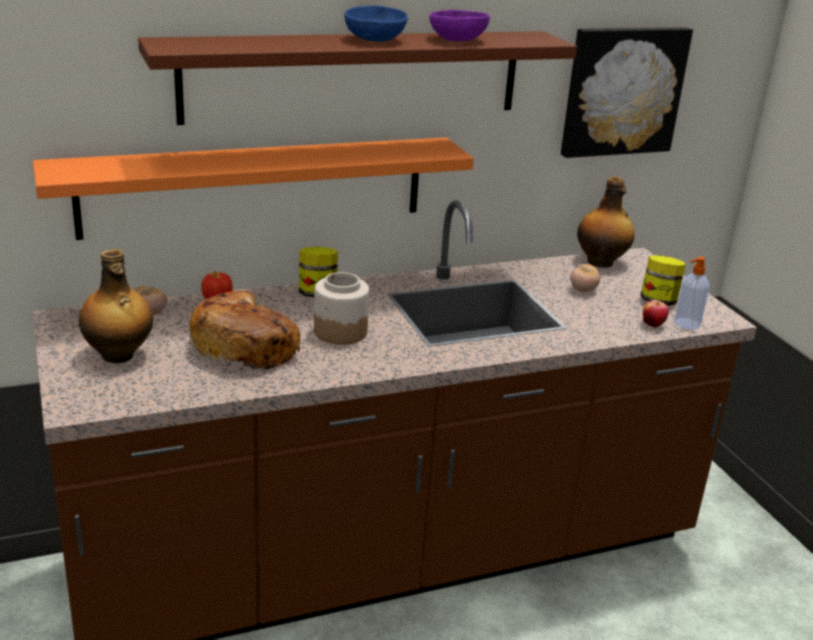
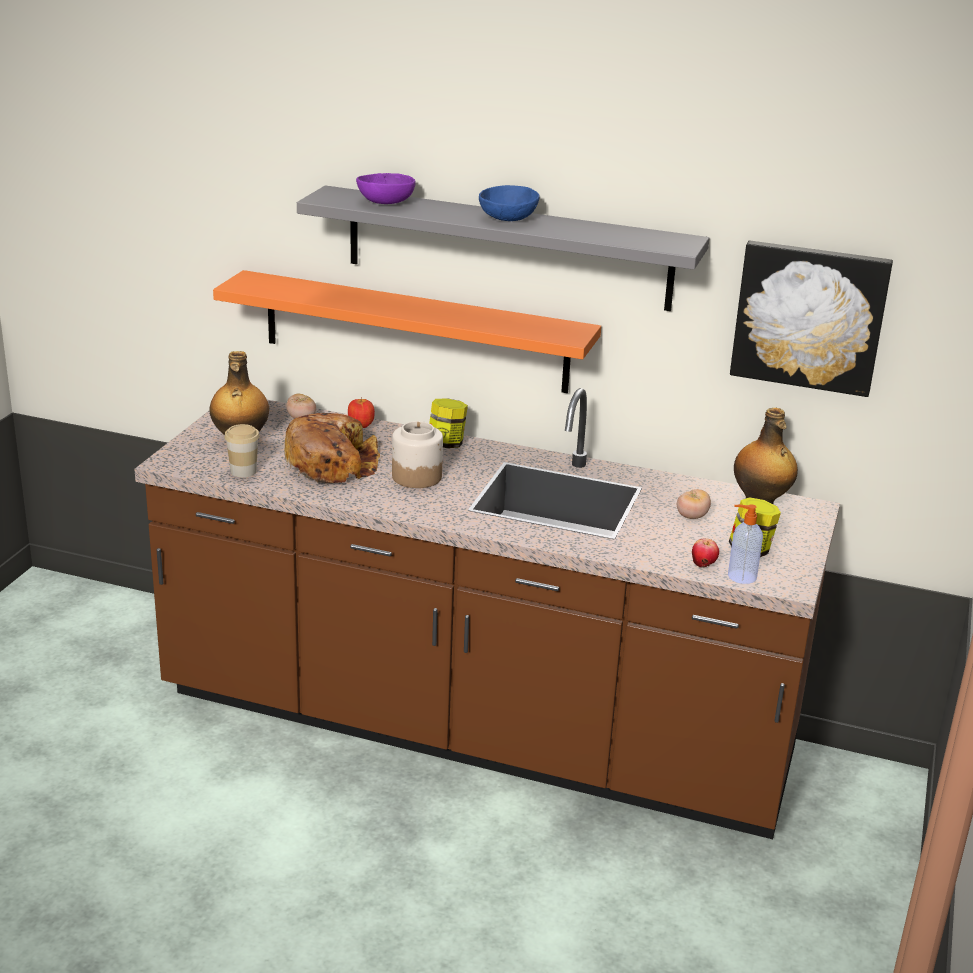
camera: 40 degrees right, 0 degrees up
(172, 386) = (243, 471): none -> cup
(354, 75) = (508, 248): brown shelf -> grey shelf
(456, 40) = (585, 230): purple bowl -> purple bowl (385, 202)

